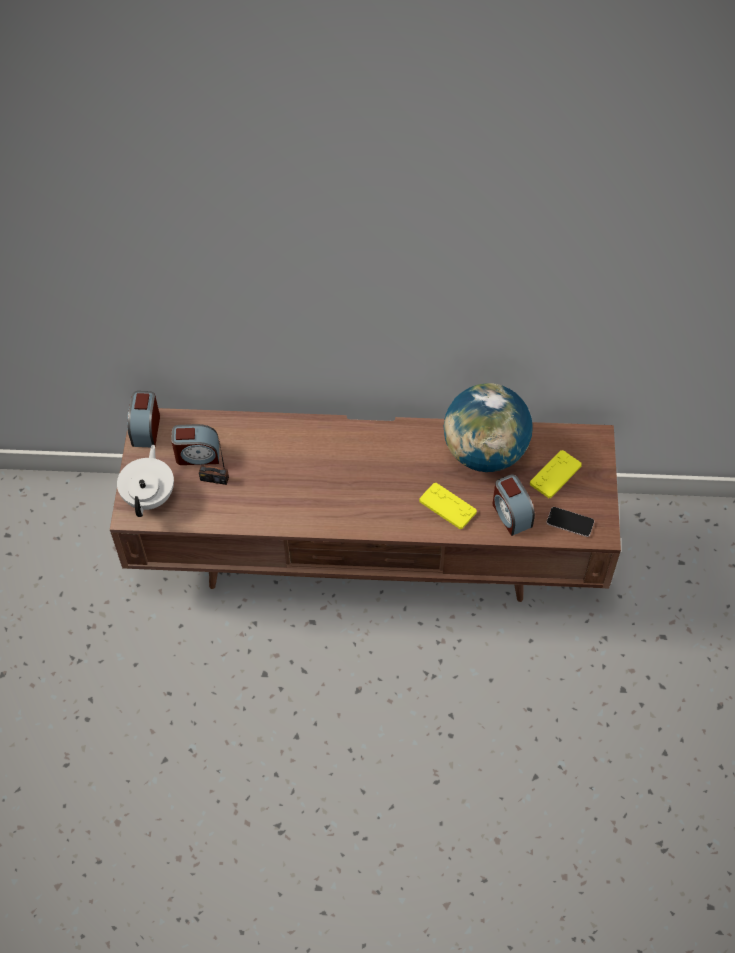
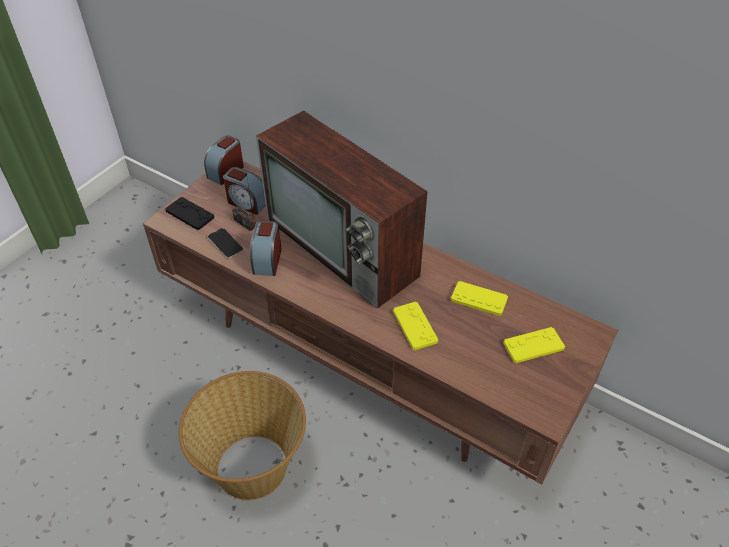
camera: 30 degrees right, 10 degrees down
(150, 496) = (190, 214): white teapot -> black game controller
(331, 460) = (344, 249): none -> television
(339, 705) = (253, 465): none -> basket
(484, 452) = (479, 299): globe -> yellow game controller
(511, 514) = (468, 359): alarm clock -> alarm clock (267, 260)
(570, 522) = (521, 392): phone -> phone (225, 243)

